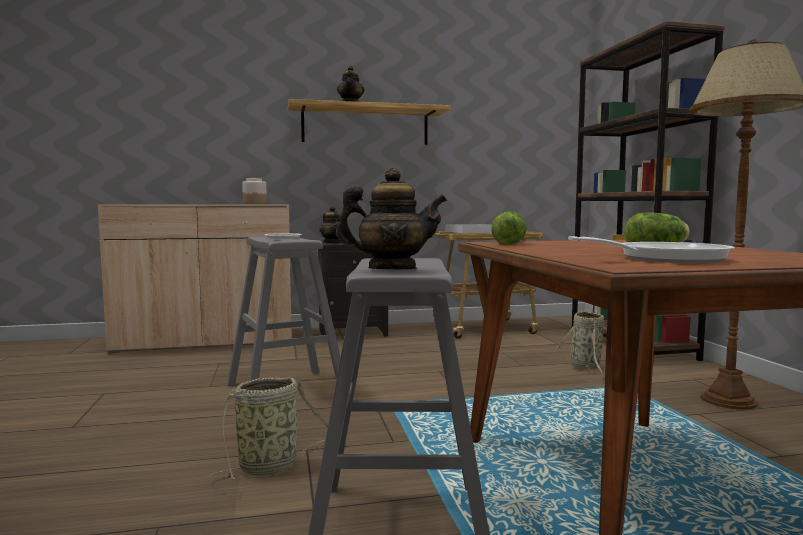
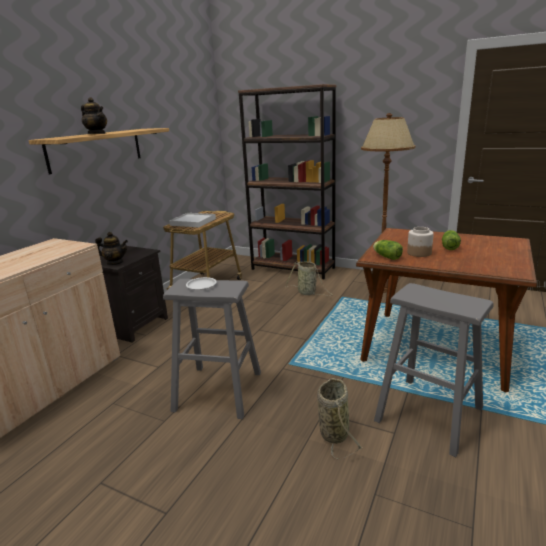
camera: 50 degrees left, 15 degrees up
(254, 203) = (42, 249): jar -> jar (419, 253)
(392, 269) = (459, 304): teapot -> none
(663, 259) = (490, 259): frying pan -> none

